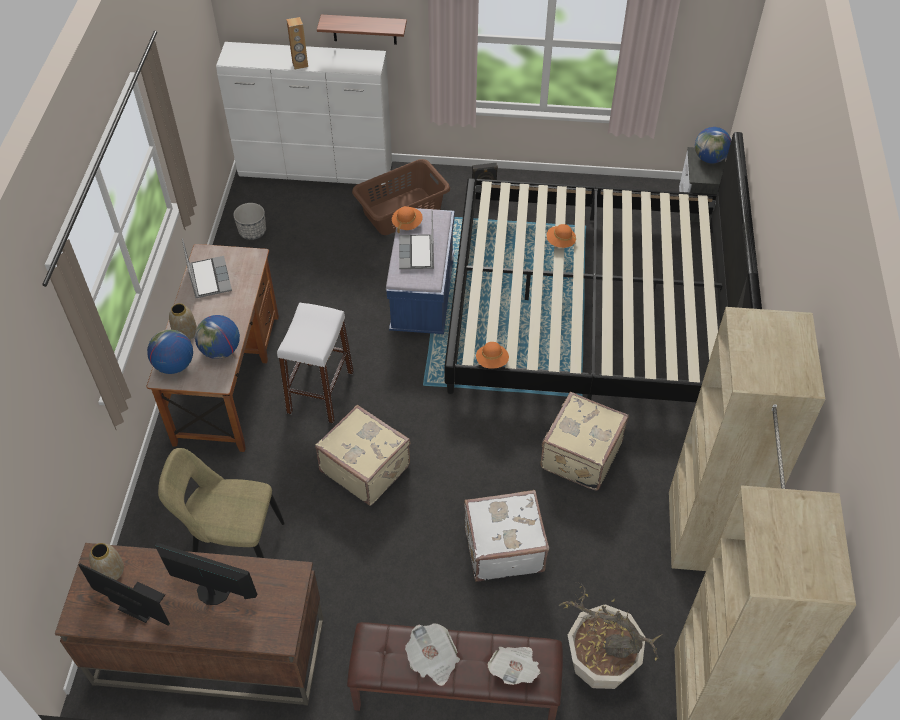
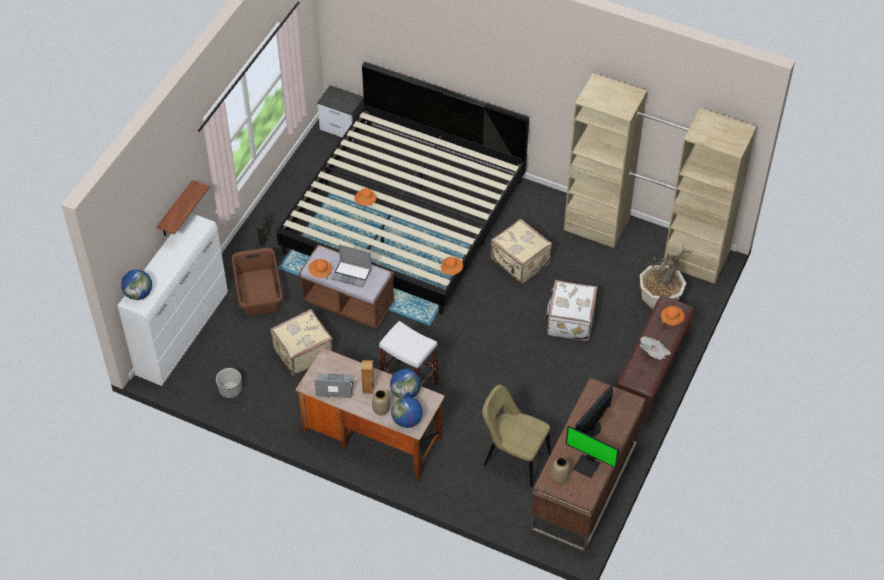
camera: 70 degrees left, 0 degrees up
(140, 604) = (587, 465): monitor -> monitor turned 105 degrees counterclockwise
(234, 545) = (513, 458): beige chair -> beige chair turned 90 degrees clockwise
(300, 64) = (175, 265): brown speaker -> brown speaker (368, 388)
(365, 467) = (482, 374): beige suitcase -> beige suitcase (302, 352)
(423, 294) = (348, 303): blue bench -> brown bench
(514, 669) = (672, 319): newspaper -> orange hat
(709, 159) = (335, 95): globe -> globe (139, 294)

